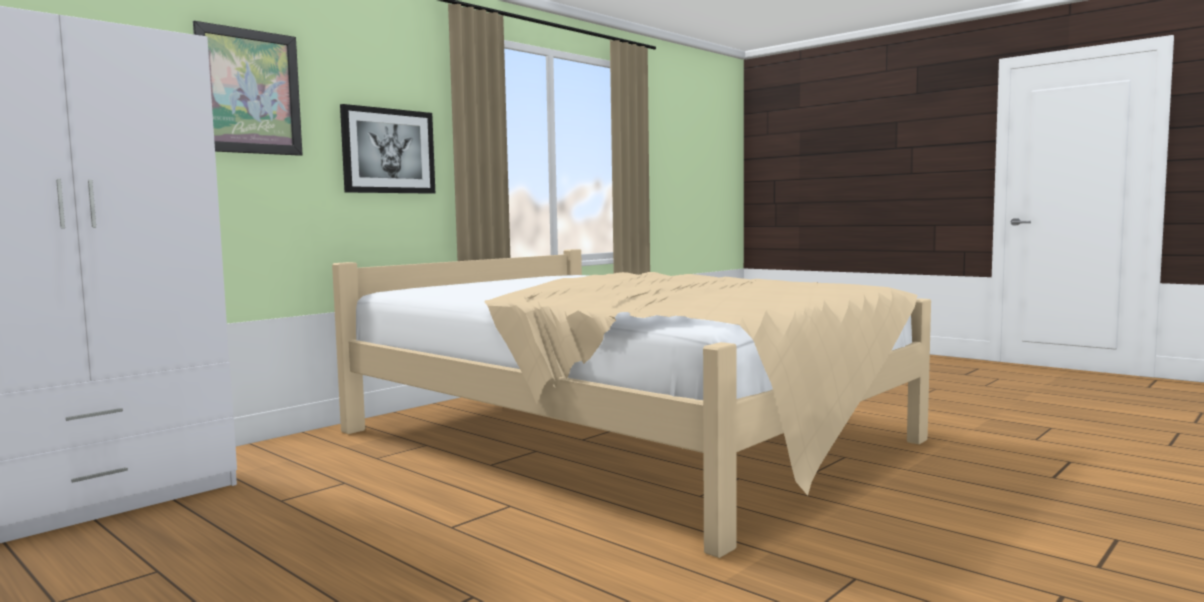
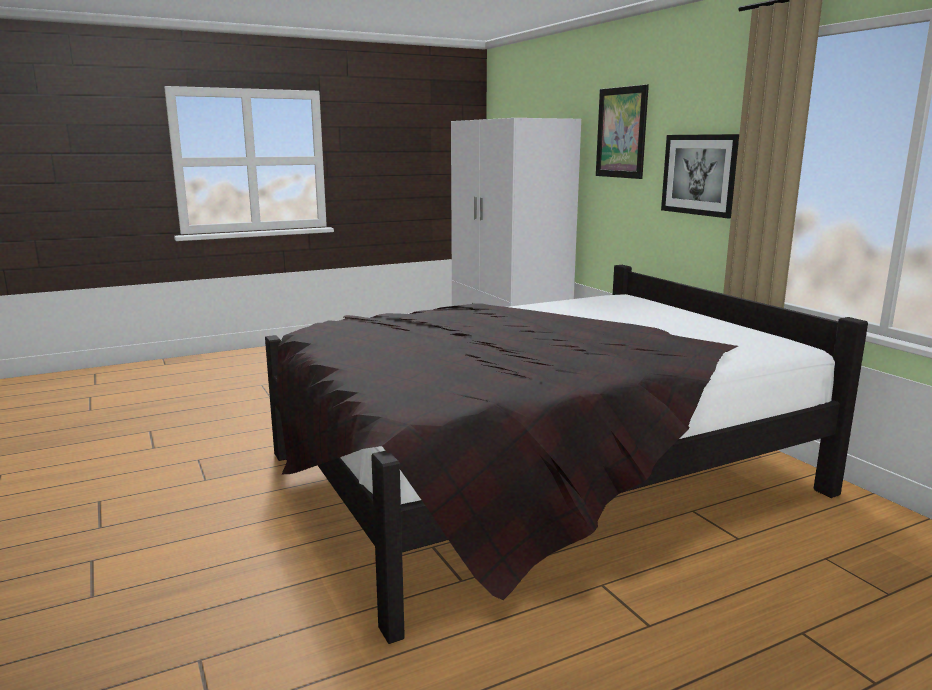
camera: 110 degrees right, 10 degrees up
(626, 436) = (538, 475): beige bed -> black bed

